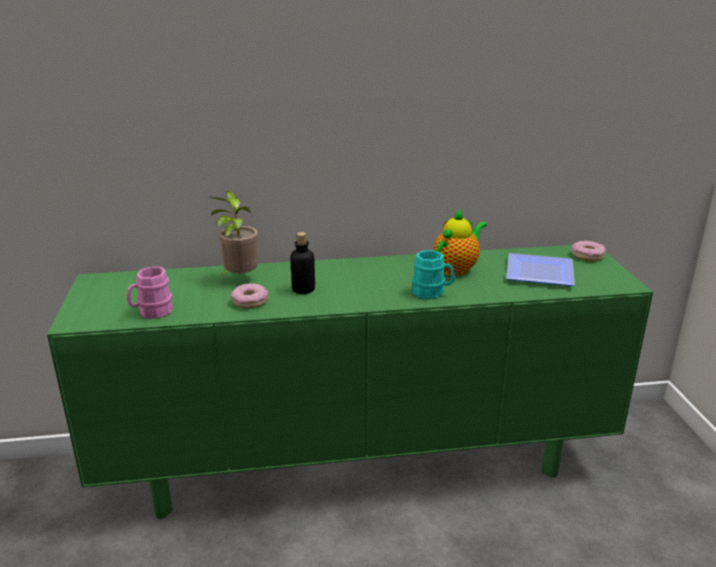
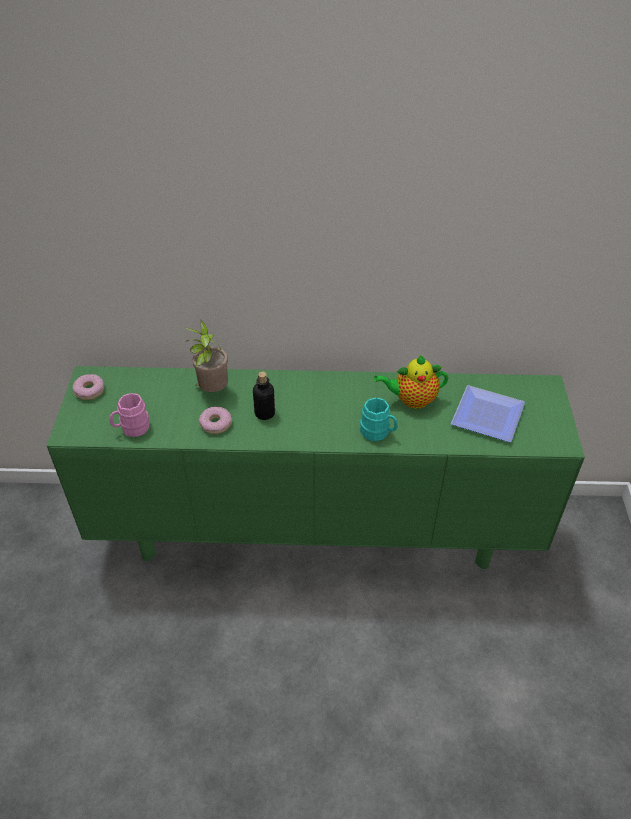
camera: 10 degrees right, 20 degrees up
(457, 269) = (412, 400): teapot -> teapot turned 150 degrees counterclockwise
(587, 255) = (544, 394): donut -> donut (89, 391)

